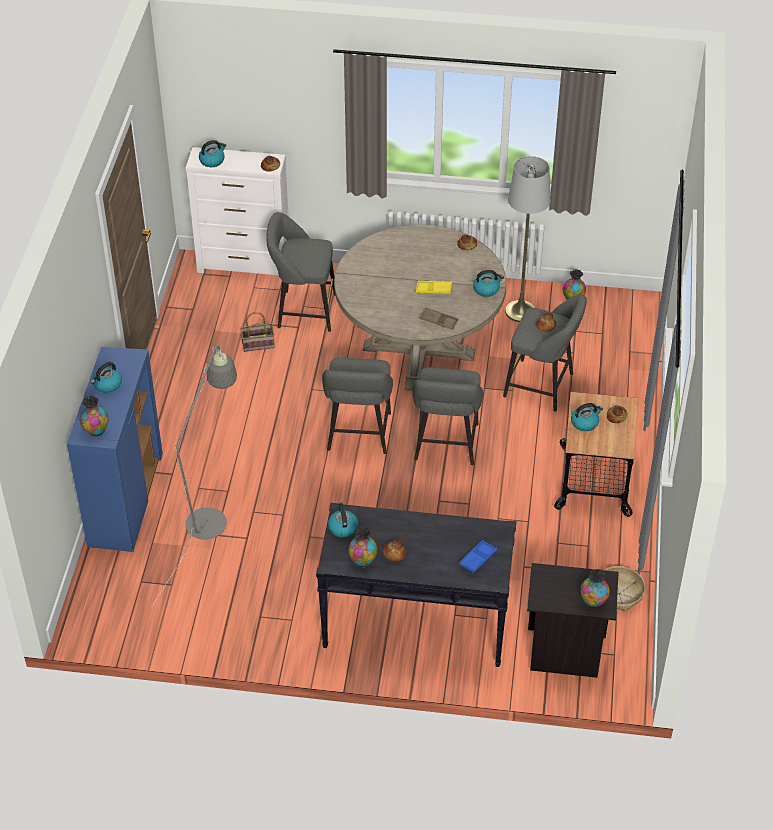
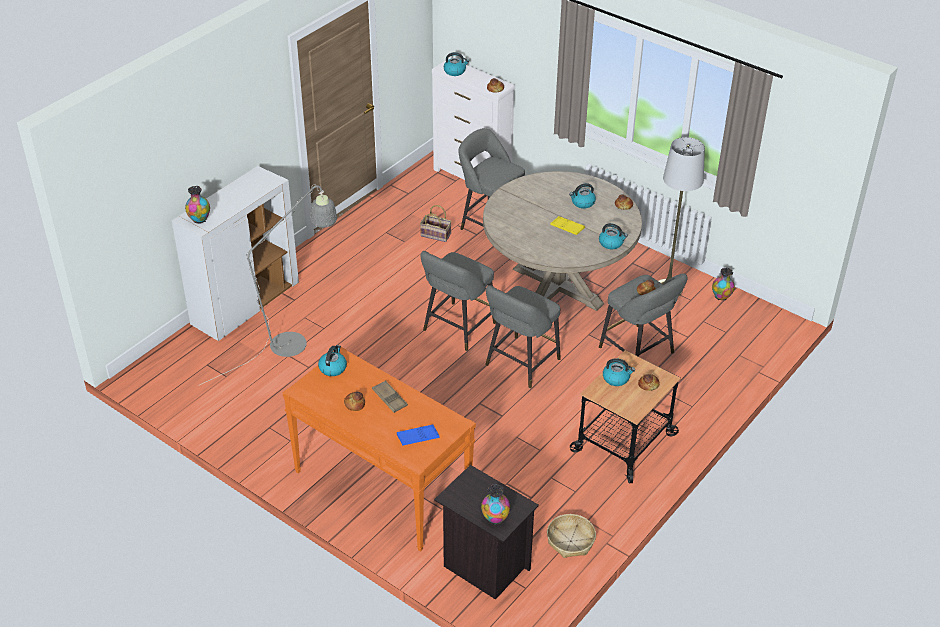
camera: 30 degrees right, 5 degrees down
(107, 385) = (236, 192): kettle -> kettle (582, 203)
(125, 500) = (245, 304): blue cabinet -> white cabinet
(363, 560) = (326, 399): vase -> none
(415, 624) = (381, 487): black console table -> orange console table
(438, 321) = (550, 251): brown tray -> brown tray (389, 399)

